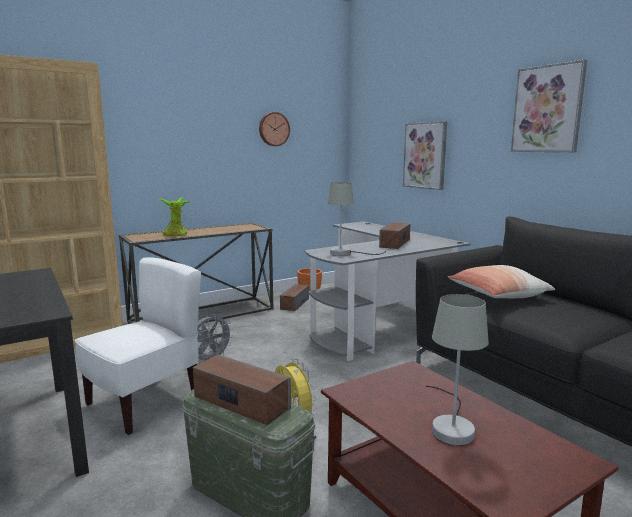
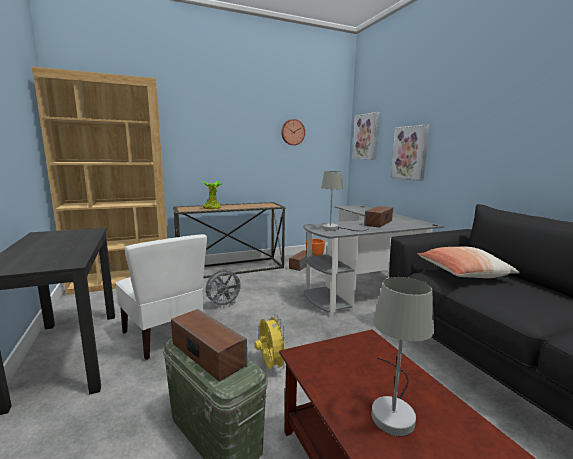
camera: 10 degrees right, 0 degrees up
(144, 402) = (164, 335): white chair -> white chair turned 90 degrees clockwise
(547, 109) = (521, 109): picture -> picture (366, 136)

